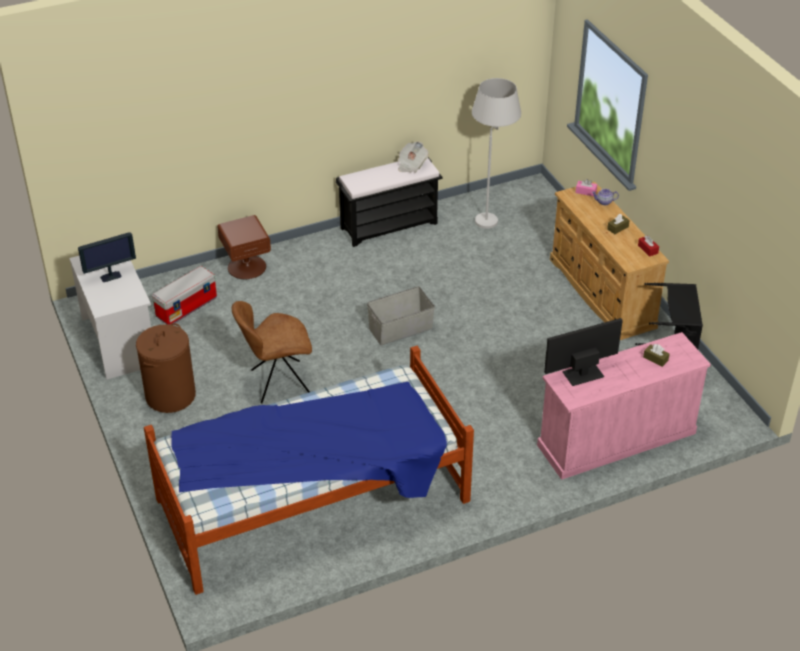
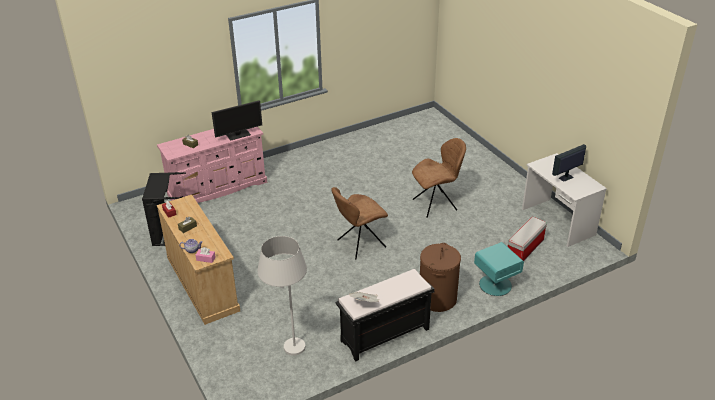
camera: 175 degrees right, 5 degrees down
(170, 395) = (502, 192): brown laundry basket -> brown laundry basket (437, 299)
(246, 266) = (495, 285): brown nightstand -> turquoise nightstand
(313, 501) = (393, 150): bed -> none
(401, 329) = (359, 244): grey storage box -> brown chair

